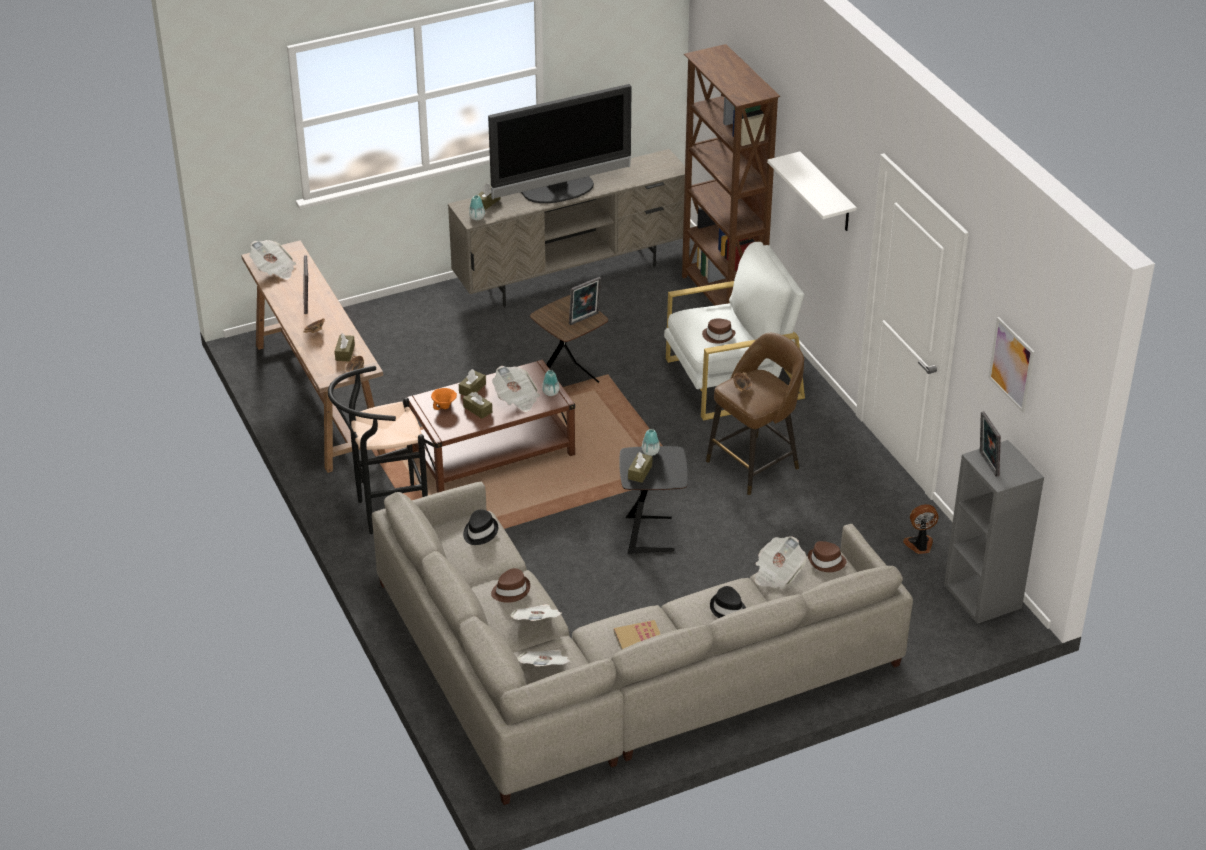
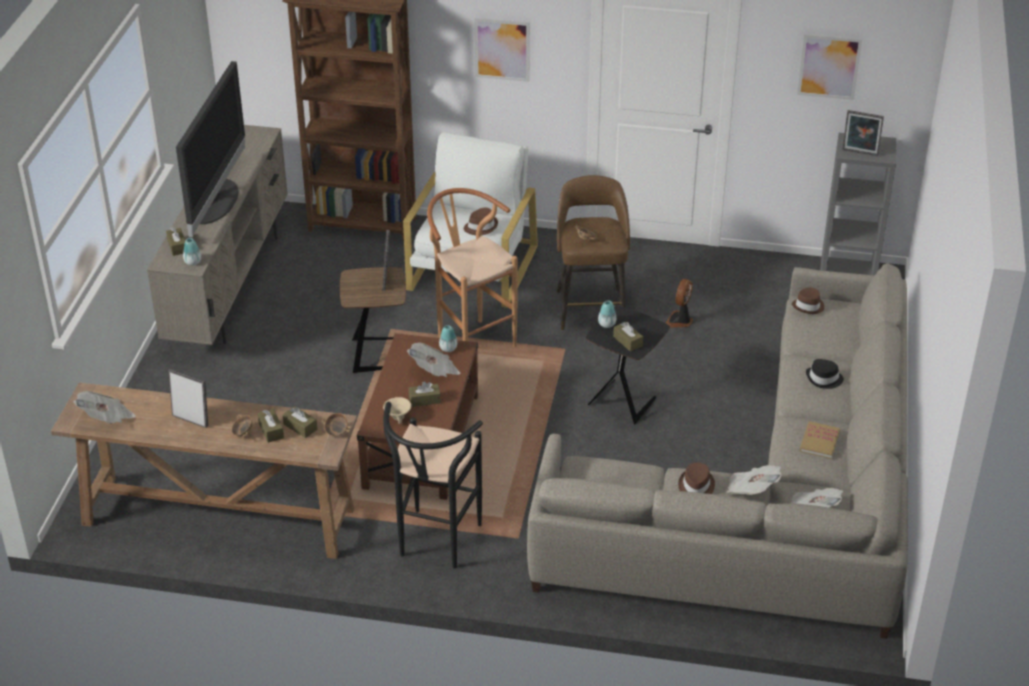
camera: 55 degrees left, 0 degrees up
(444, 406) = (398, 418): orange bowl -> beige bowl
(472, 389) = (391, 390): brown tissue box -> brown tissue box (271, 430)
(479, 532) = (600, 471): black hat -> none
(640, 420) = (471, 339): none -> brown stool
(777, 573) = (800, 336): newspaper -> none
(826, 193) = (502, 49): white shelf -> picture
(919, 545) = (765, 276): fan -> fan (680, 321)

